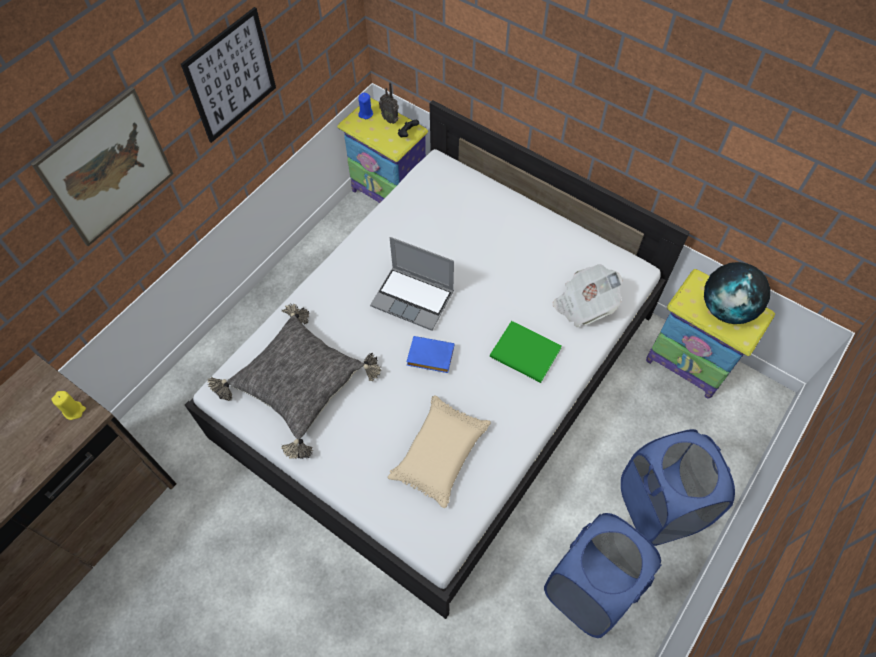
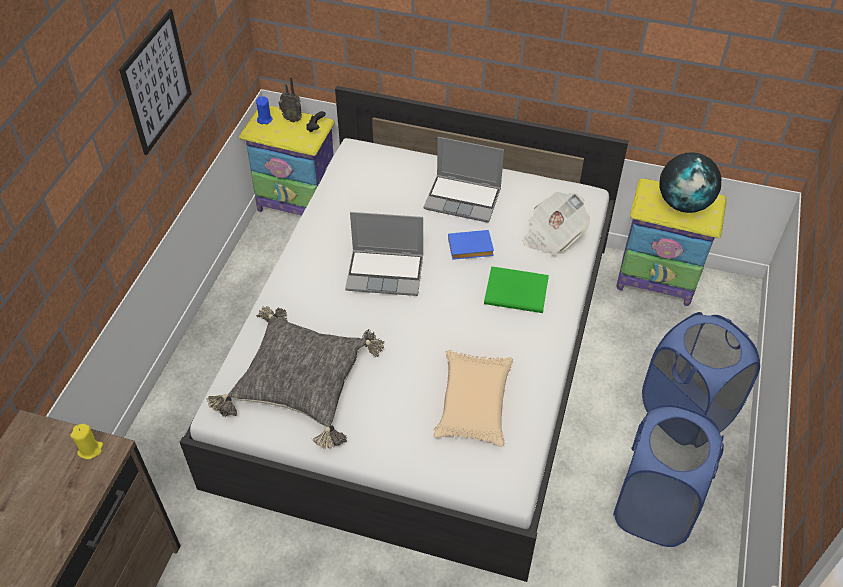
camera: 20 degrees left, 10 degrees down
(107, 168) = (69, 185): picture -> none
(429, 357) = (425, 320): blue book -> blue book (469, 249)
(516, 242) = (464, 199): none -> laptop

